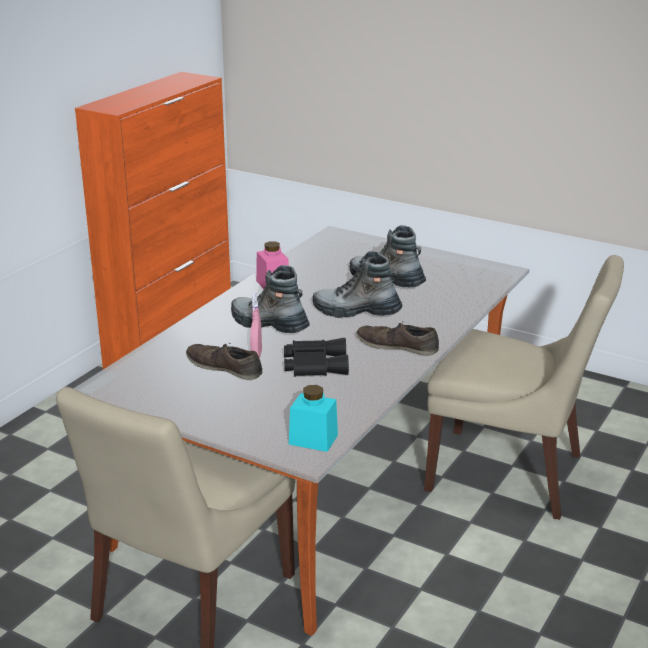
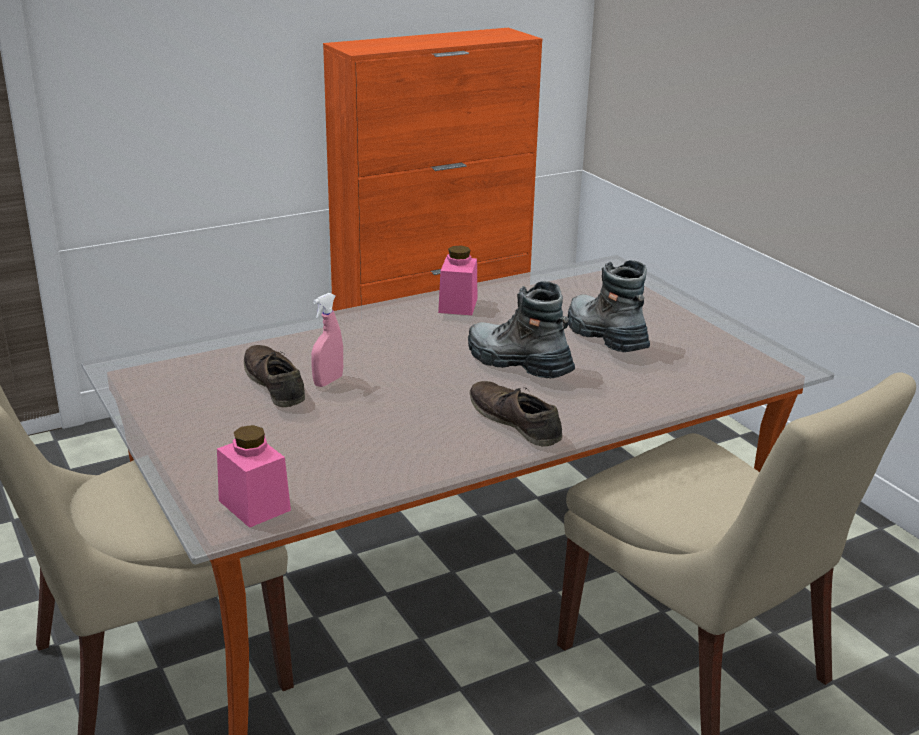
camera: 30 degrees right, 0 degrees up
(268, 324) = (391, 349): boot -> none
(313, 439) = (254, 505): turquoise jar -> pink jar
(314, 364) = (381, 412): black binoculars -> none

